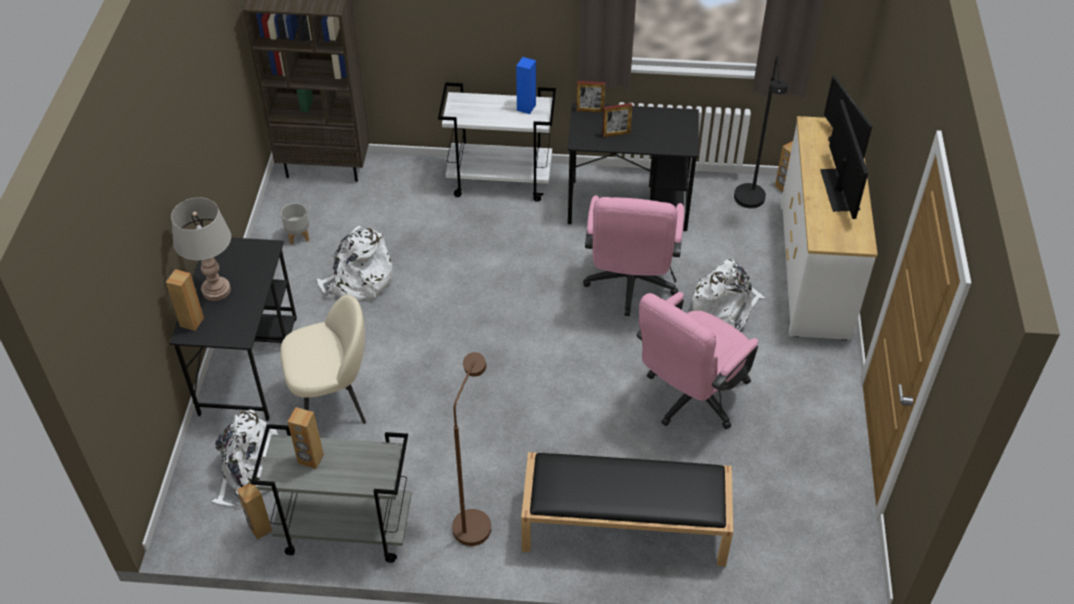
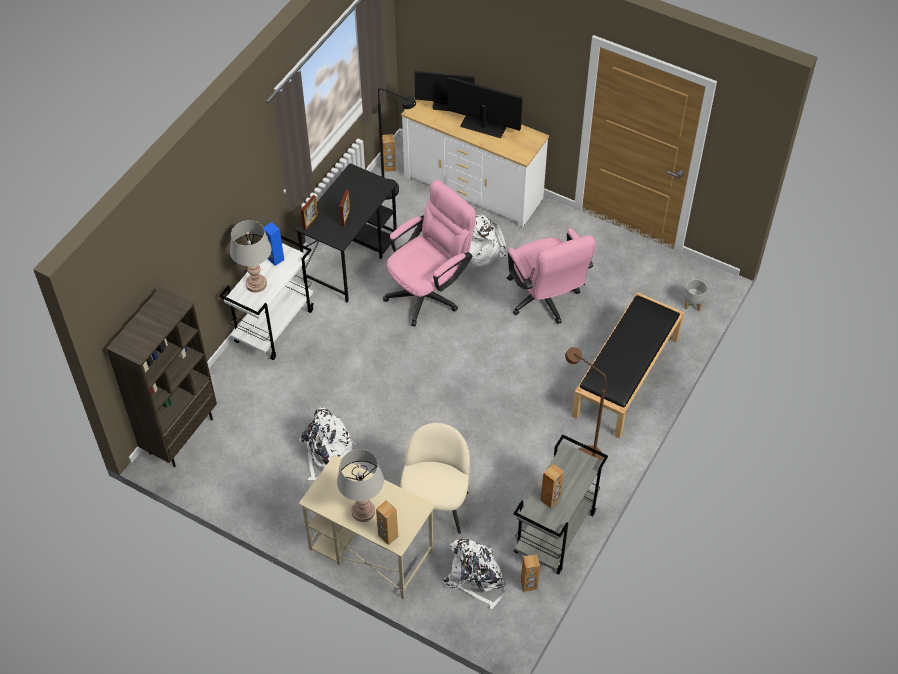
camera: 65 degrees left, 5 degrees up
(249, 364) = (370, 551): black desk -> beige desk
(298, 236) = (250, 479): grey planter -> grey planter (692, 304)
(483, 106) = (256, 284): none -> grey table lamp
(630, 286) = (429, 291): pink office chair -> pink office chair turned 75 degrees counterclockwise

